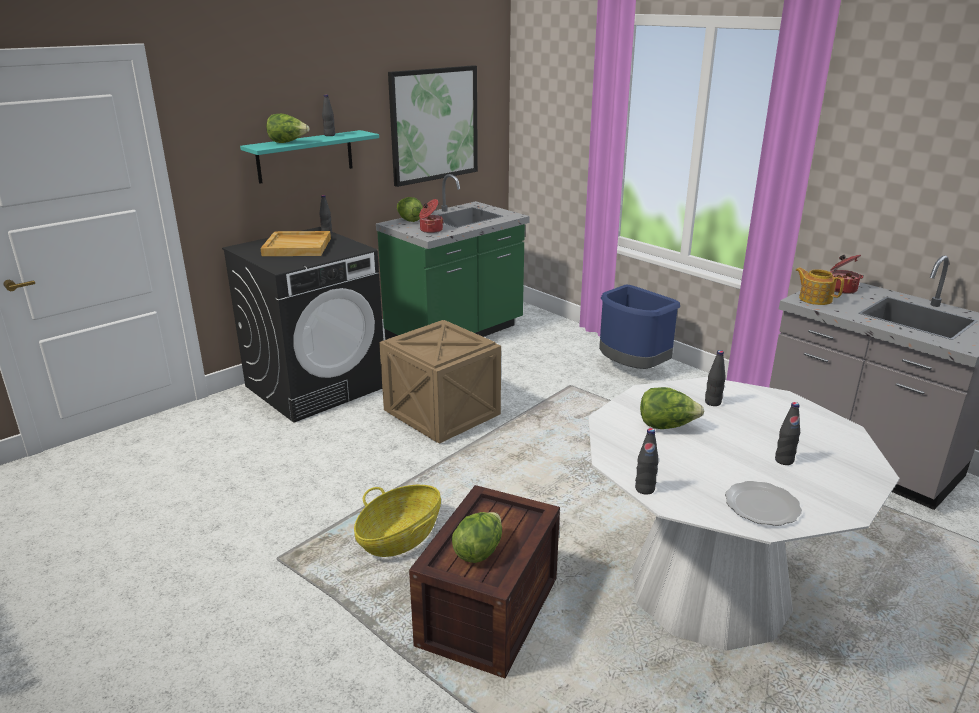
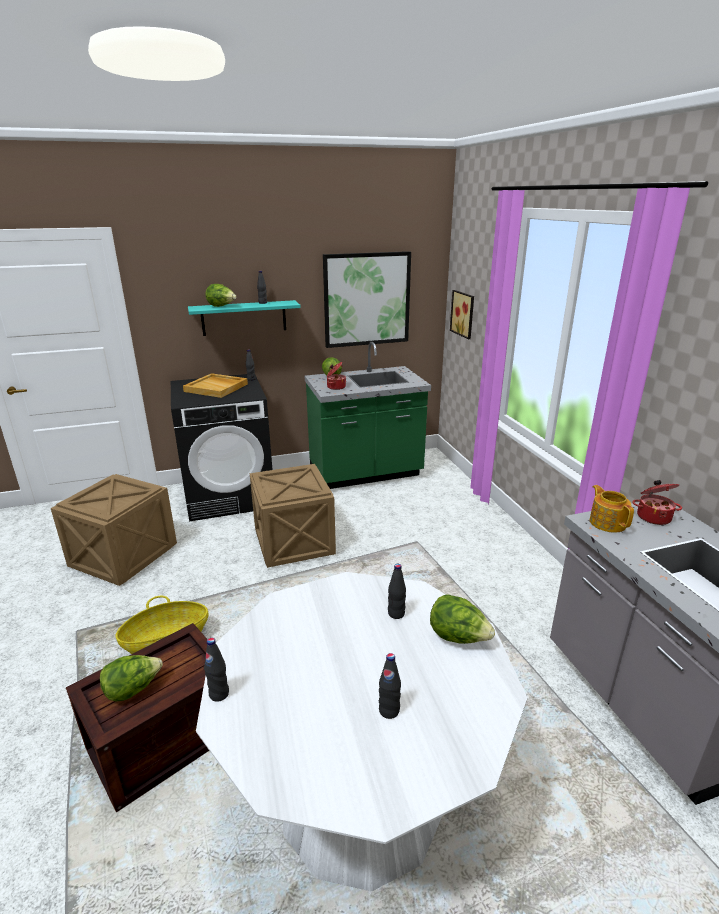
camera: 25 degrees right, 0 degrees up
(248, 476) = (123, 557): none -> crate
(542, 133) = (464, 314): none -> picture
(632, 369) = (486, 539): blue trash can -> none
(667, 426) = (322, 627): lettuce -> lettuce (458, 637)
(762, 505) = (302, 761): plate -> none

